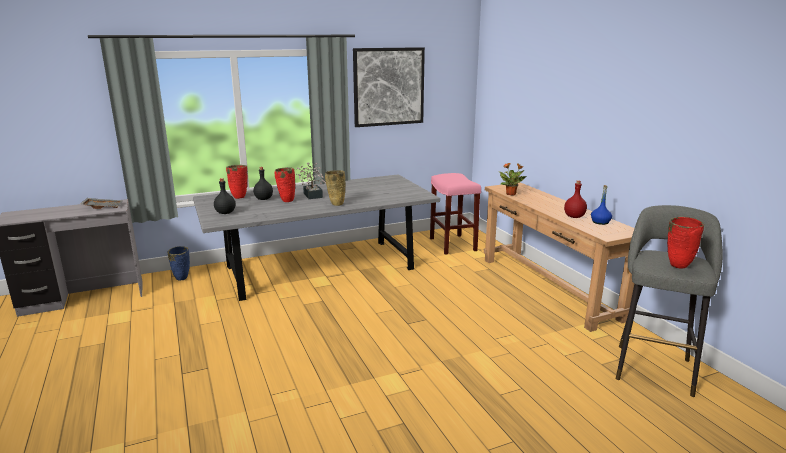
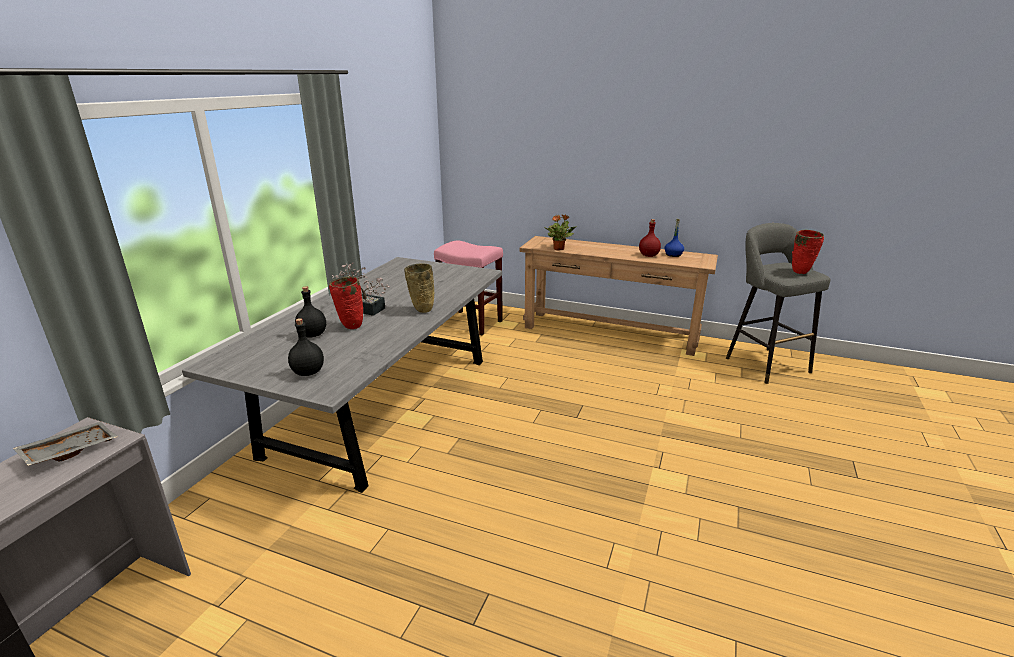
camera: 45 degrees left, 5 degrees up
(181, 279) = (211, 512): blue vase -> none
(239, 197) = (268, 344): red vase -> none
(388, 87) = (374, 143): picture -> none

